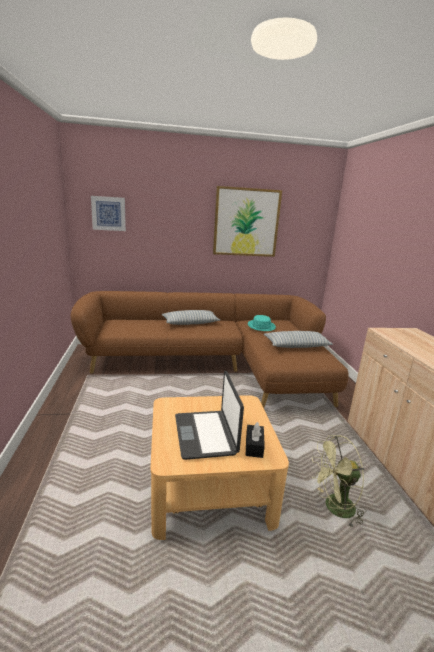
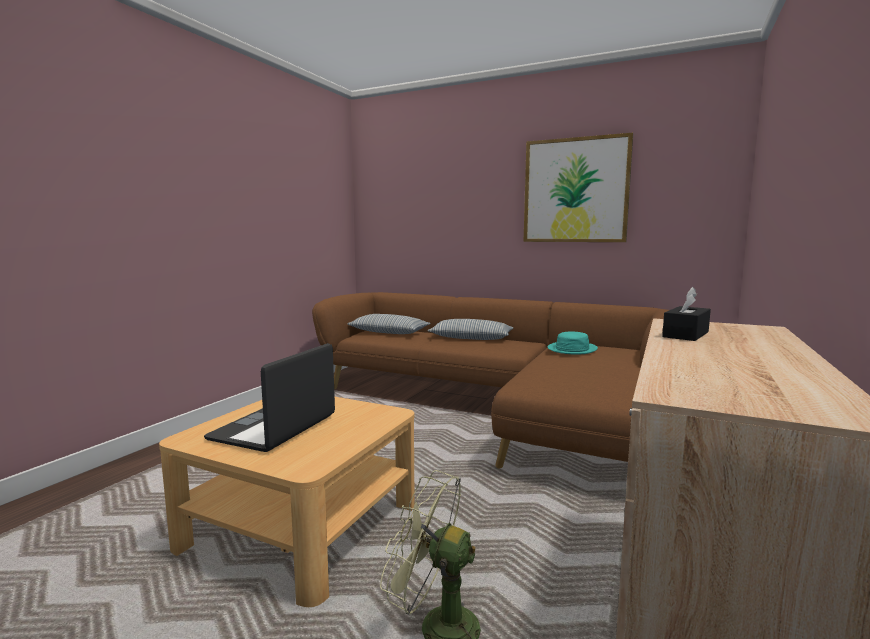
camera: 35 degrees right, 10 degrees down
(108, 213) = (394, 196): picture -> none
(254, 446) = (307, 452): black tissue box -> black tissue box (685, 334)
(296, 345) = (593, 374): pillow -> pillow (388, 332)

